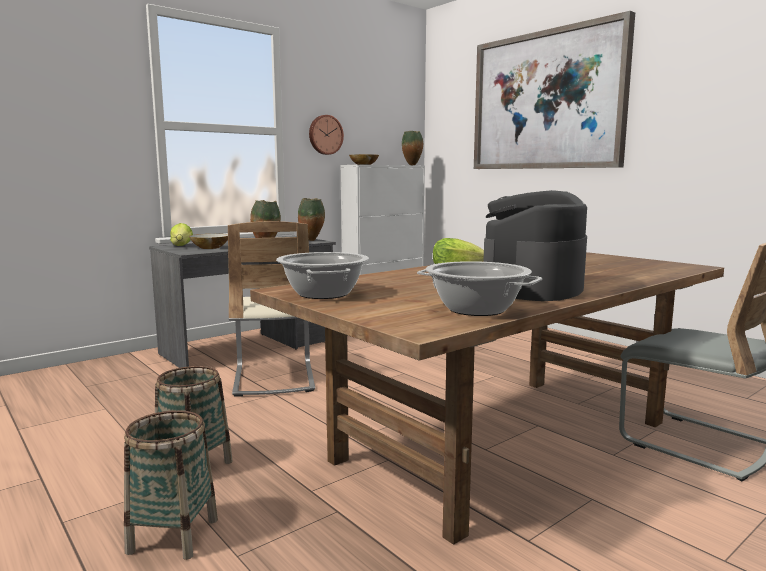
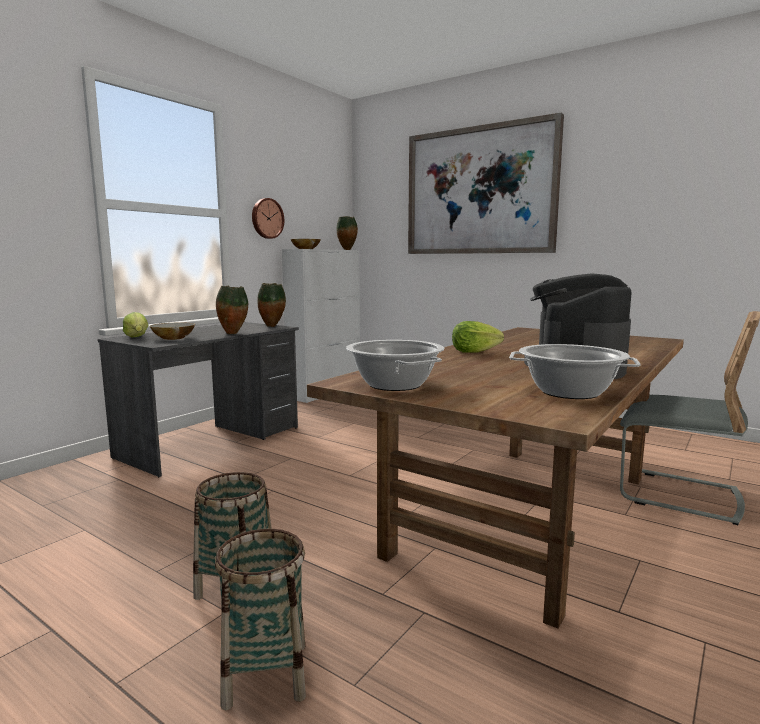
camera: 15 degrees left, 0 degrees up
(274, 378) = (260, 473): beige chair -> none

